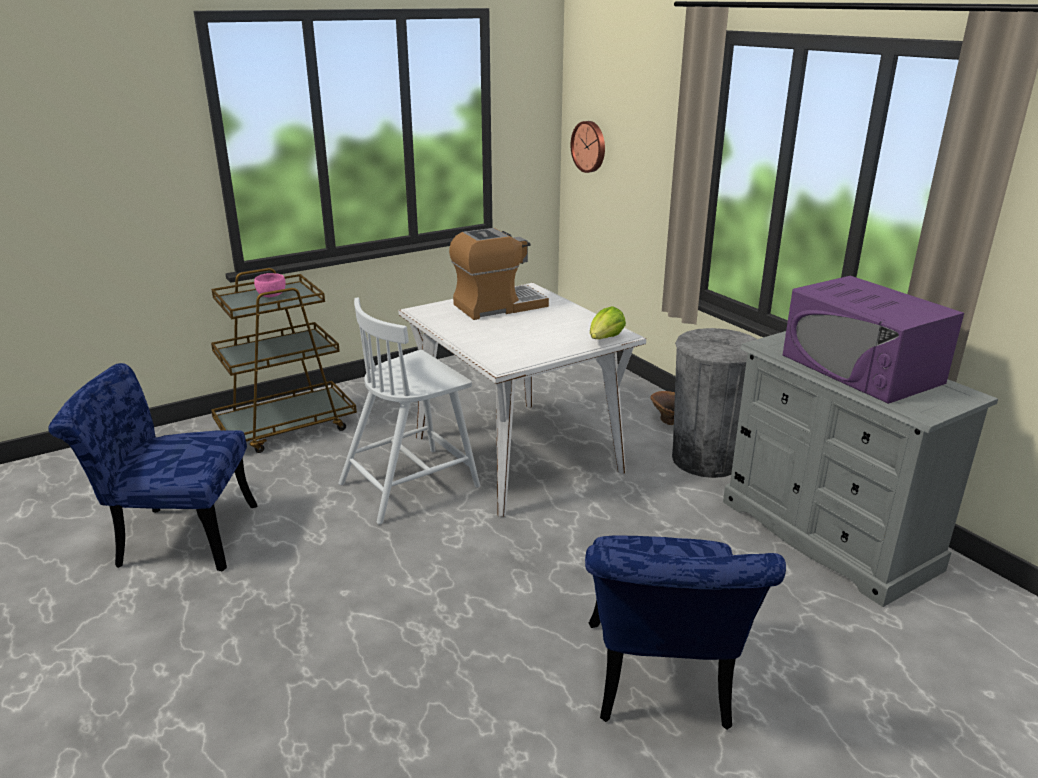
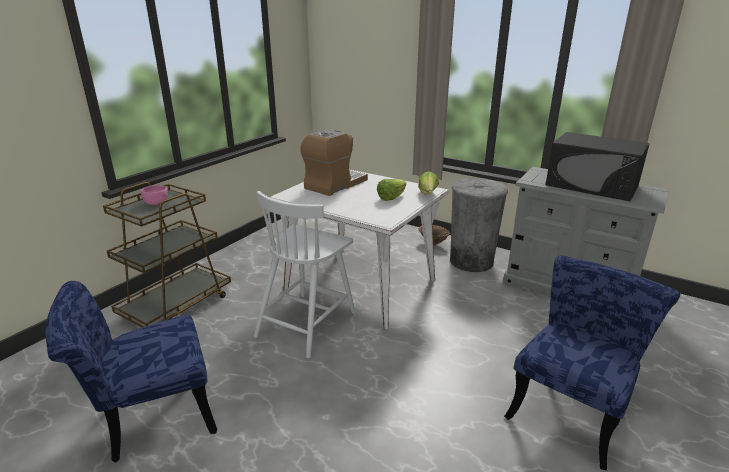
camera: 25 degrees left, 0 degrees up
(549, 336) = (391, 198): none -> lettuce
(589, 146) = (337, 73): wall clock -> none
(659, 686) = (572, 408): blue chair -> blue chair turned 120 degrees counterclockwise
(861, 369) = (592, 185): purple microwave -> black microwave

